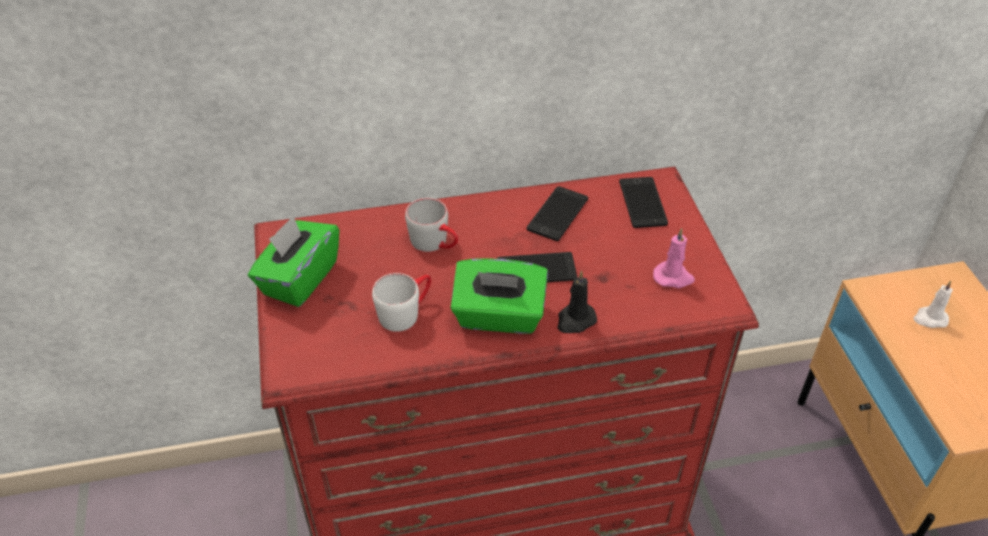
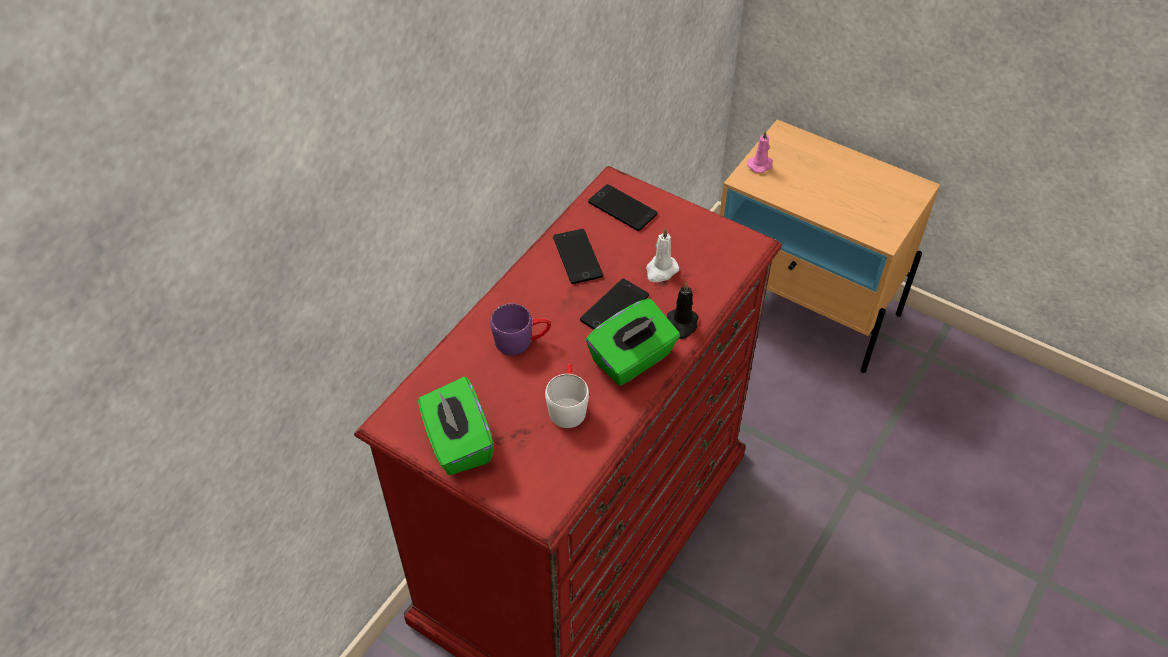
camera: 45 degrees left, 5 degrees up
(435, 243) = (521, 341): grey mug -> purple mug
(673, 277) = (704, 249): pink candle -> pink candle (760, 165)
(930, 319) = (798, 174): white candle -> white candle (661, 270)

